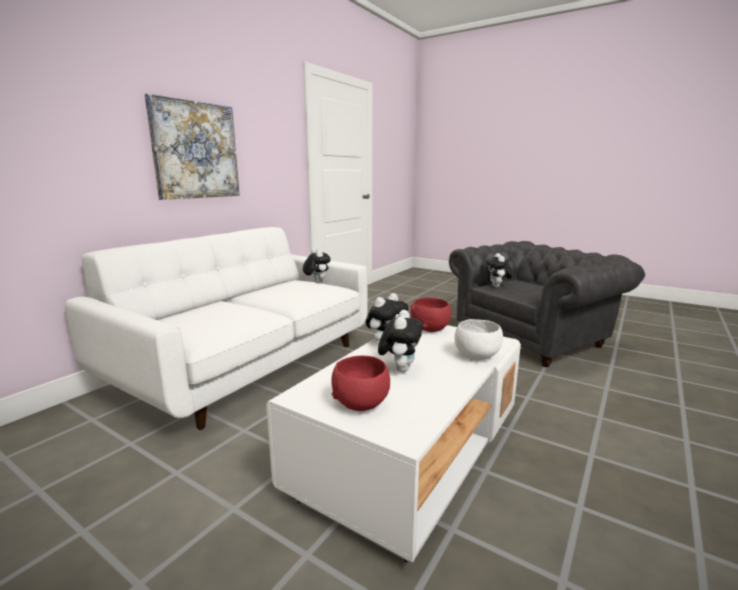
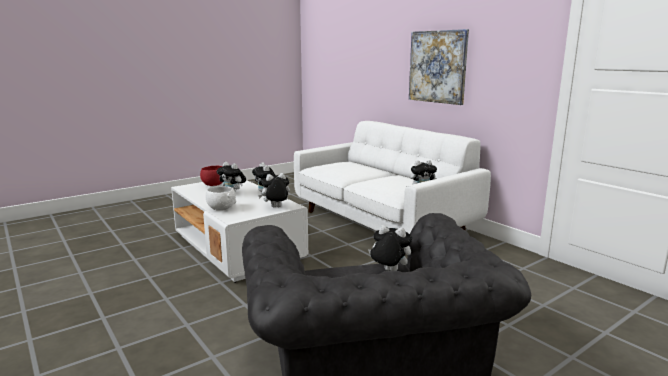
camera: 110 degrees right, 0 degrees up
(430, 329) = (275, 207): red bowl -> plush toy

